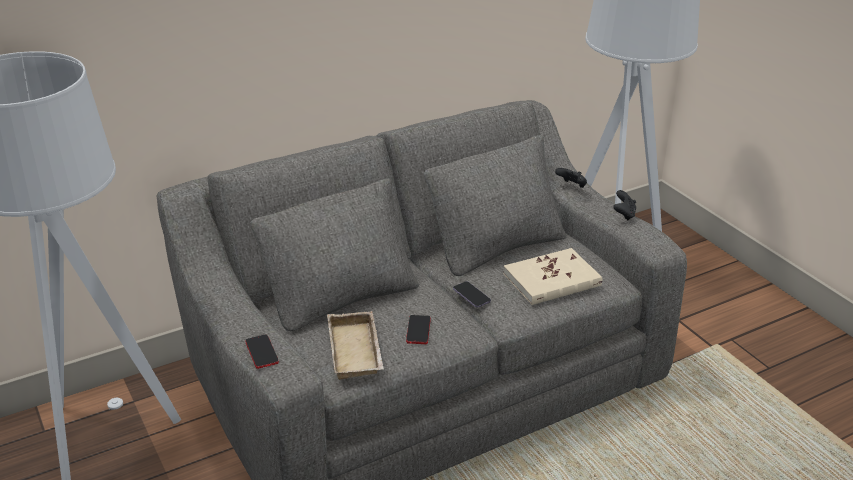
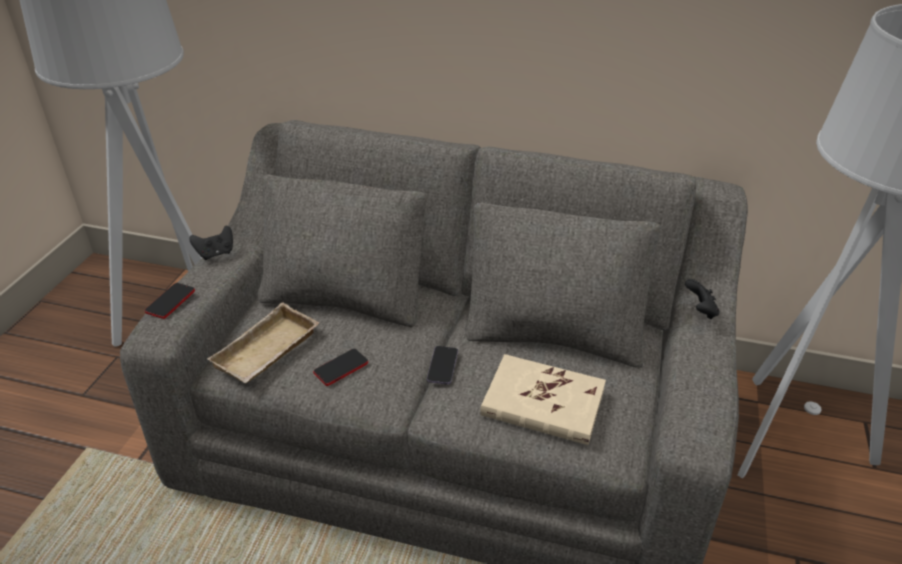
camera: 45 degrees right, 5 degrees up
(624, 214) = (710, 378): black game controller -> black game controller (216, 253)

